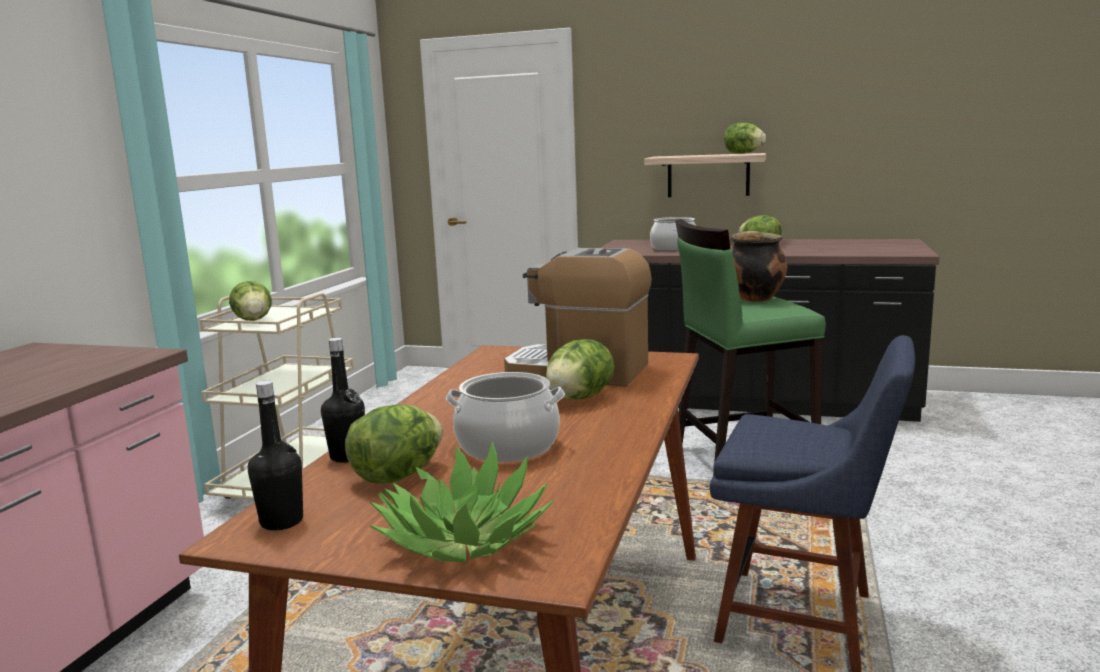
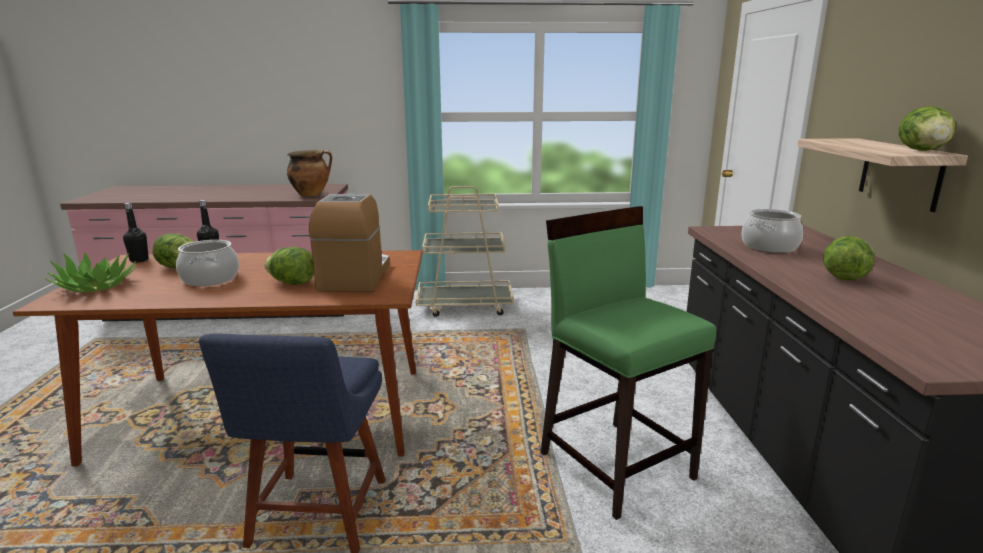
camera: 70 degrees right, 5 degrees up
(253, 320) = (454, 203): lettuce -> none
(754, 298) = (656, 313): cooking pot -> cooking pot (311, 194)

